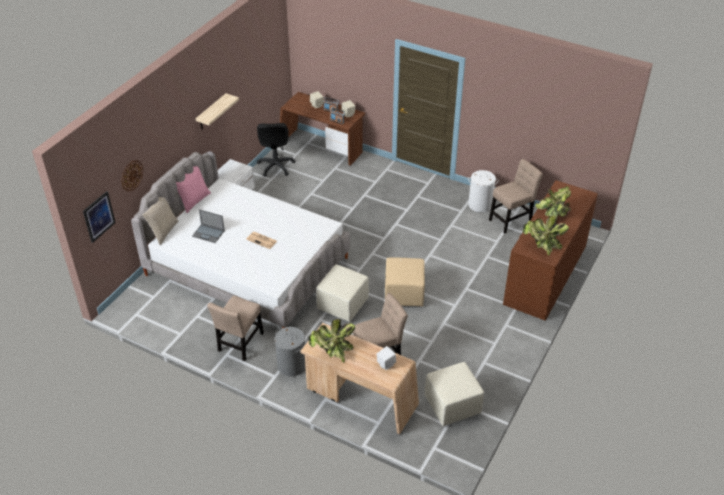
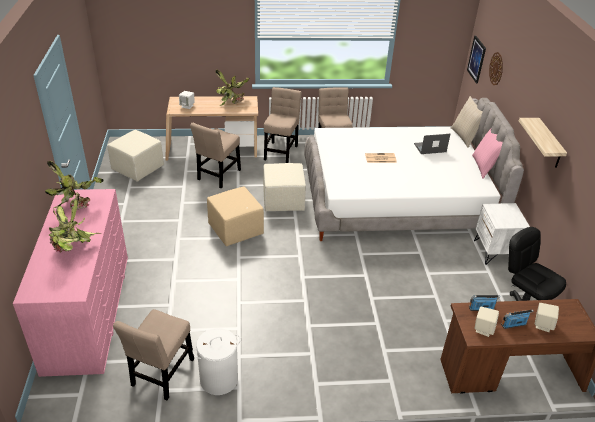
camera: 145 degrees right, 5 degrees down
(291, 365) = (281, 151): grey laundry basket -> beige chair
(545, 274) = (88, 311): brown dresser -> pink dresser

